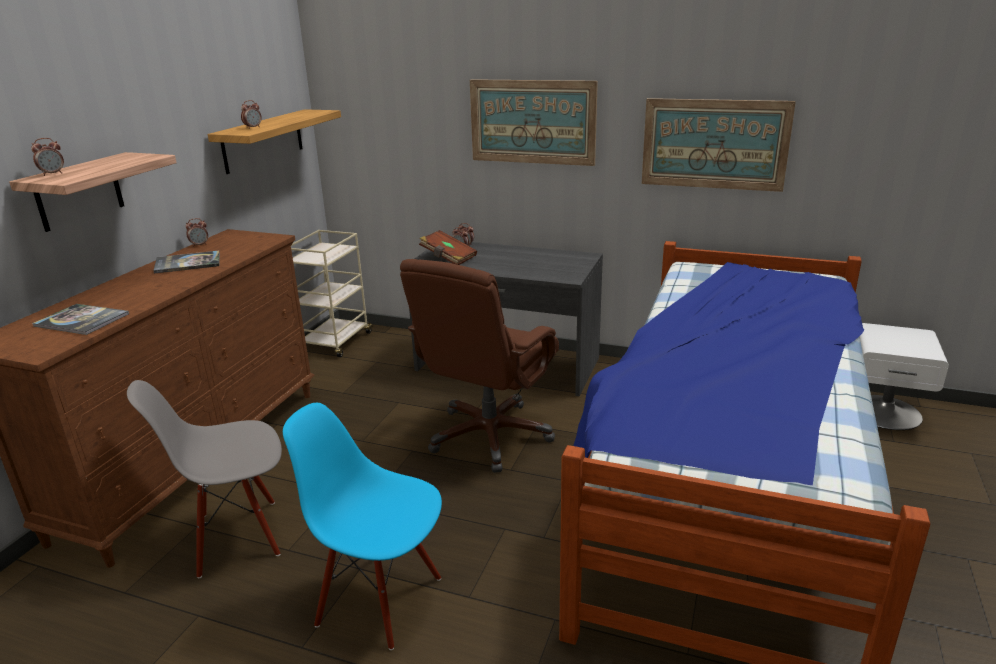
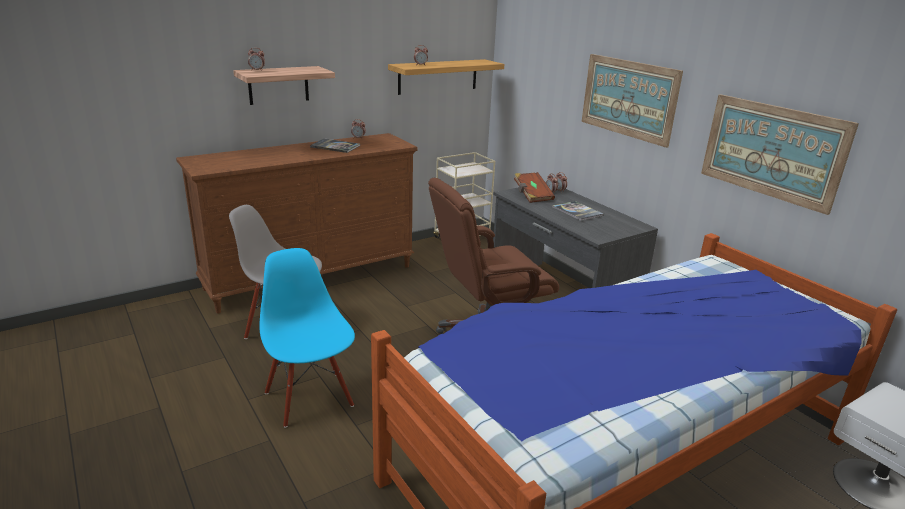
camera: 35 degrees right, 0 degrees up
(81, 320) = (241, 161): book -> book (577, 211)

